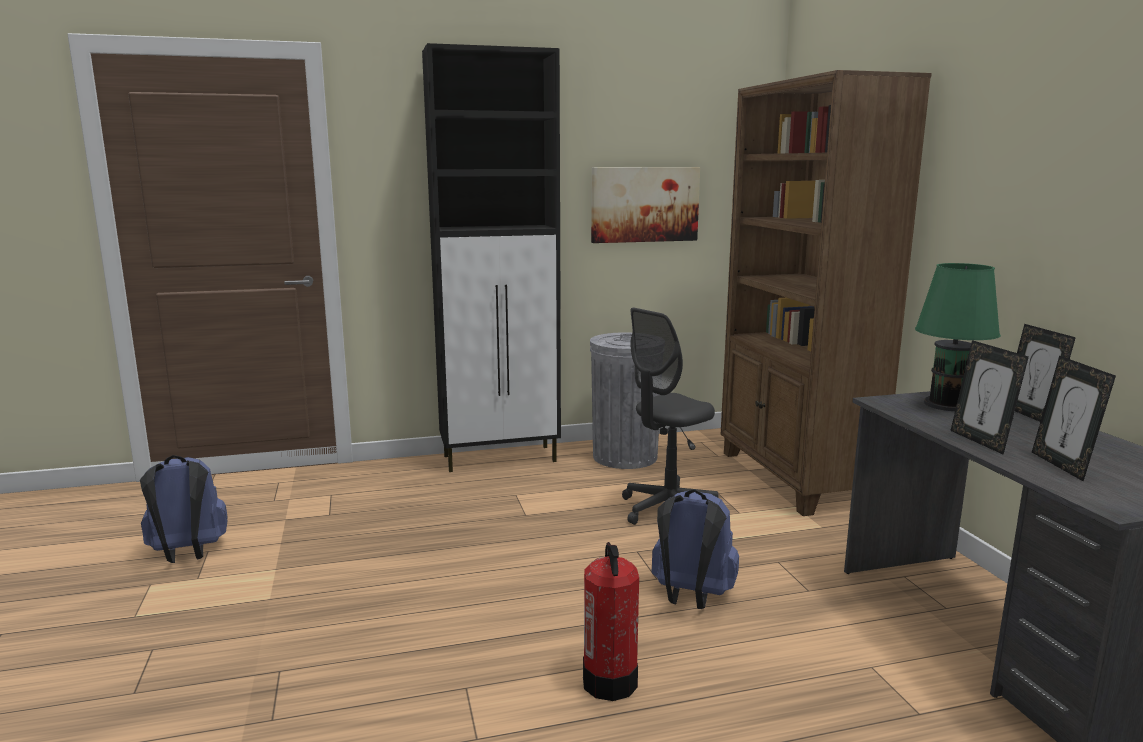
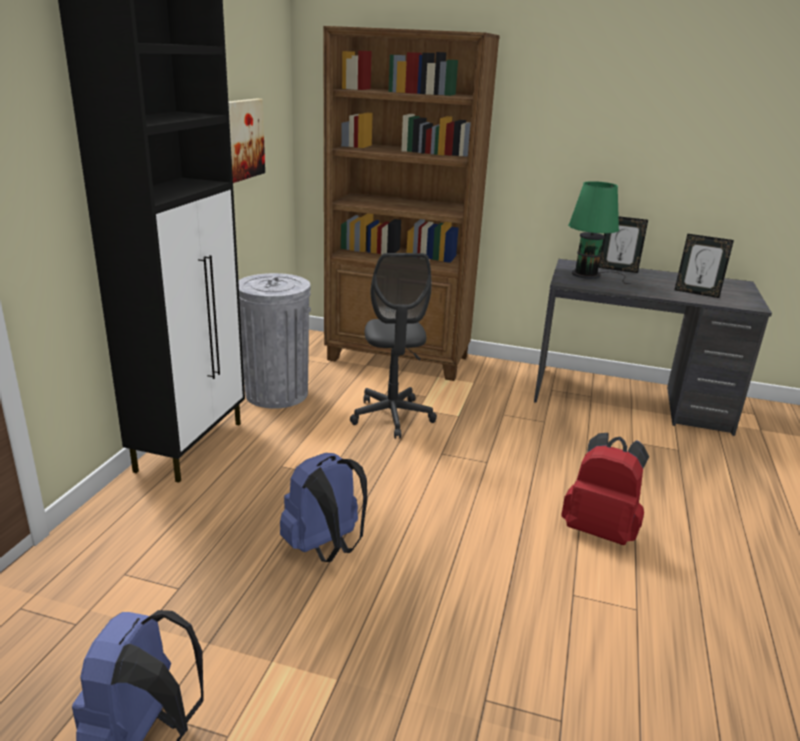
camera: 60 degrees left, 10 degrees up
(610, 681) = (600, 530): fire extinguisher -> red backpack
(690, 597) = (521, 461): blue backpack -> blue backpack (325, 548)
(980, 441) = (651, 291): picture frame -> none

